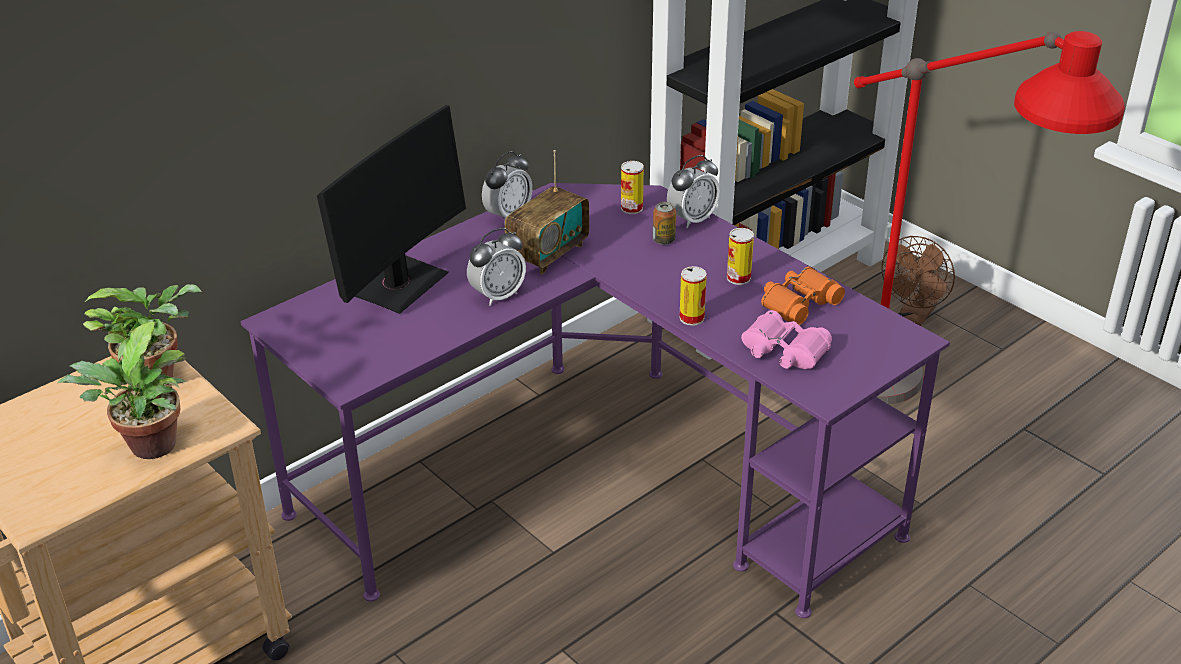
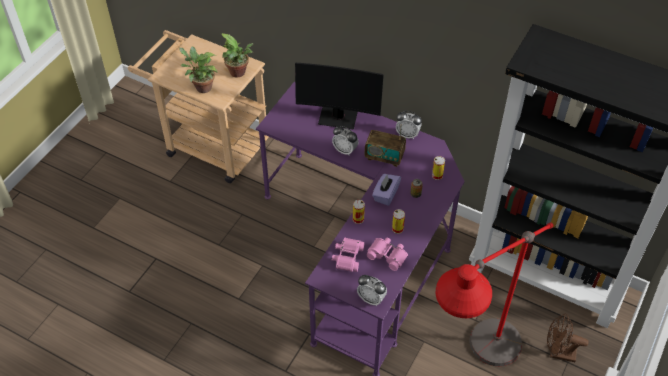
camera: 70 degrees right, 15 degrees up
(646, 273) = (385, 195): none -> purple tissue box
(692, 219) = (439, 200): alarm clock -> alarm clock (371, 299)
(798, 303) = (387, 255): orange binoculars -> pink binoculars

